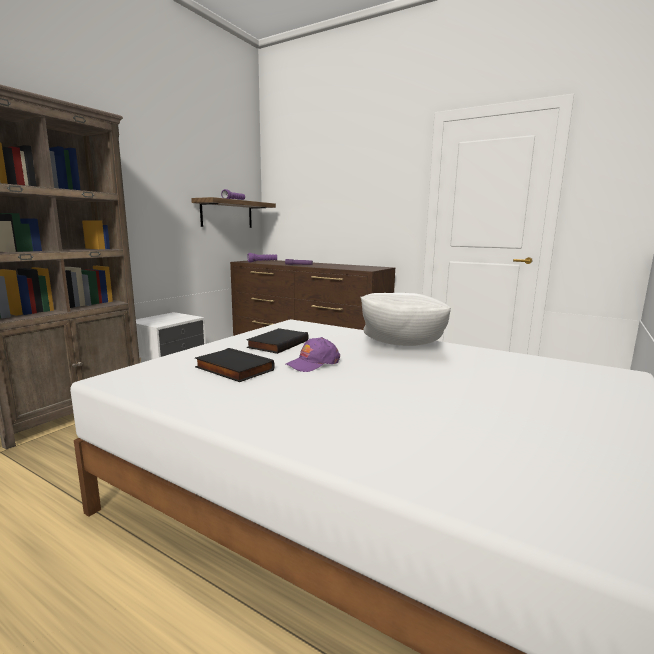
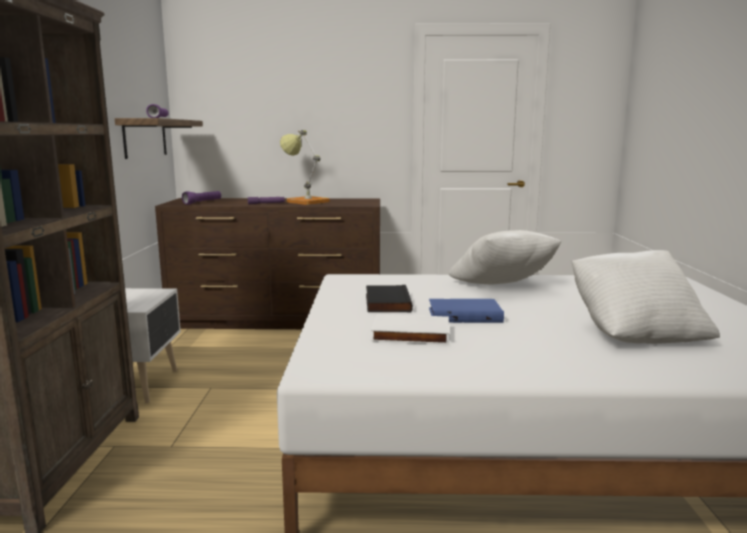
camera: 30 degrees left, 0 degrees up
(232, 369) = (410, 335): black book -> white book
(313, 363) = (465, 315): purple cap -> blue book
(329, 265) = (304, 201): none -> table lamp
(436, 414) = (635, 333): none -> white pillow

